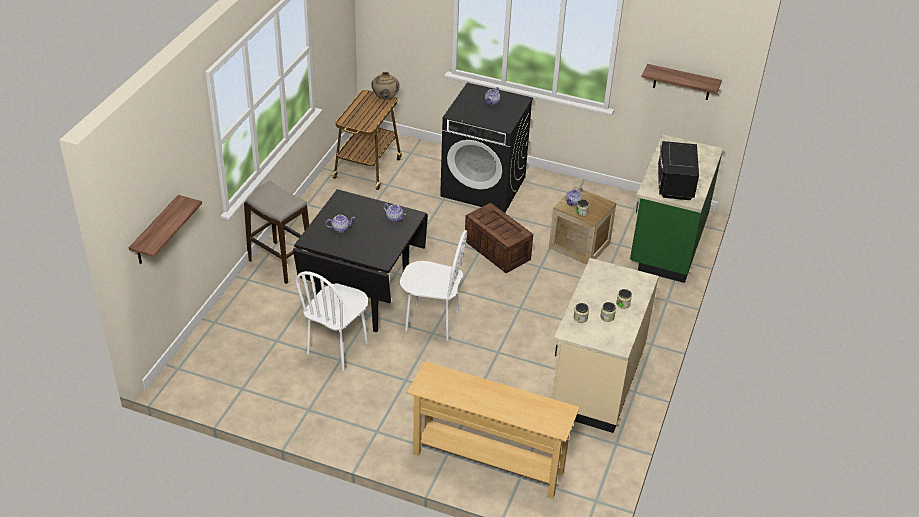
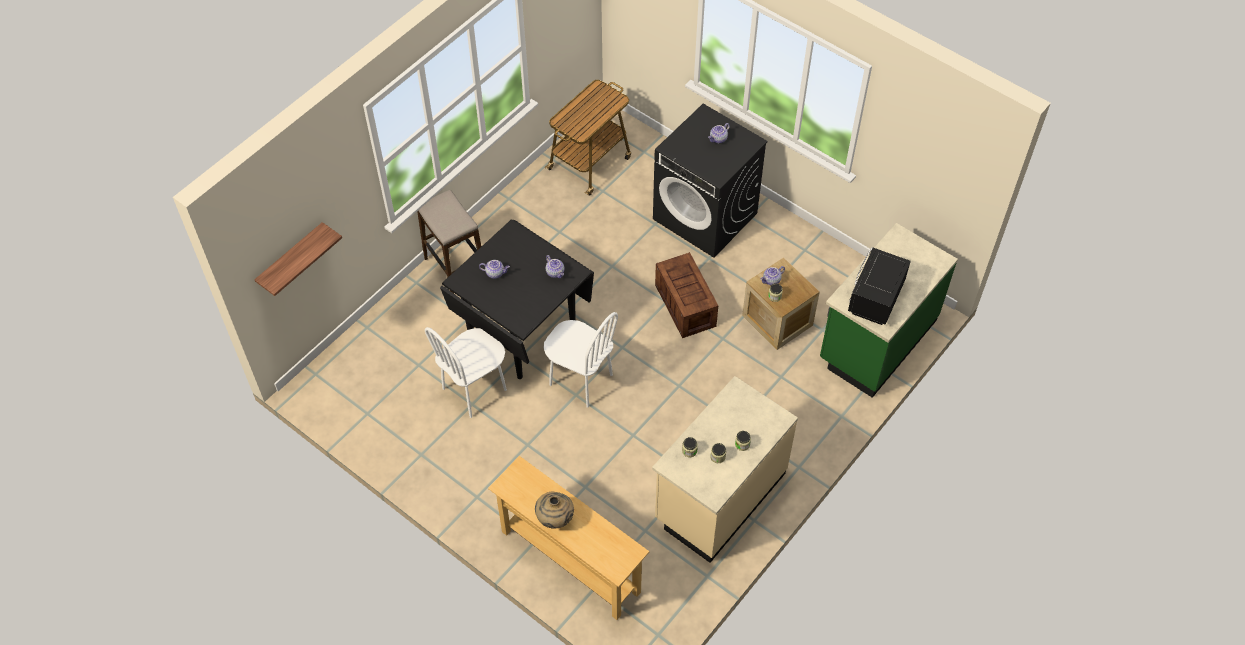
camera: 20 degrees right, 15 degrees up
(385, 98) = (615, 97): beige vase -> beige vase (555, 519)
(682, 82) = (926, 175): shelf -> none

